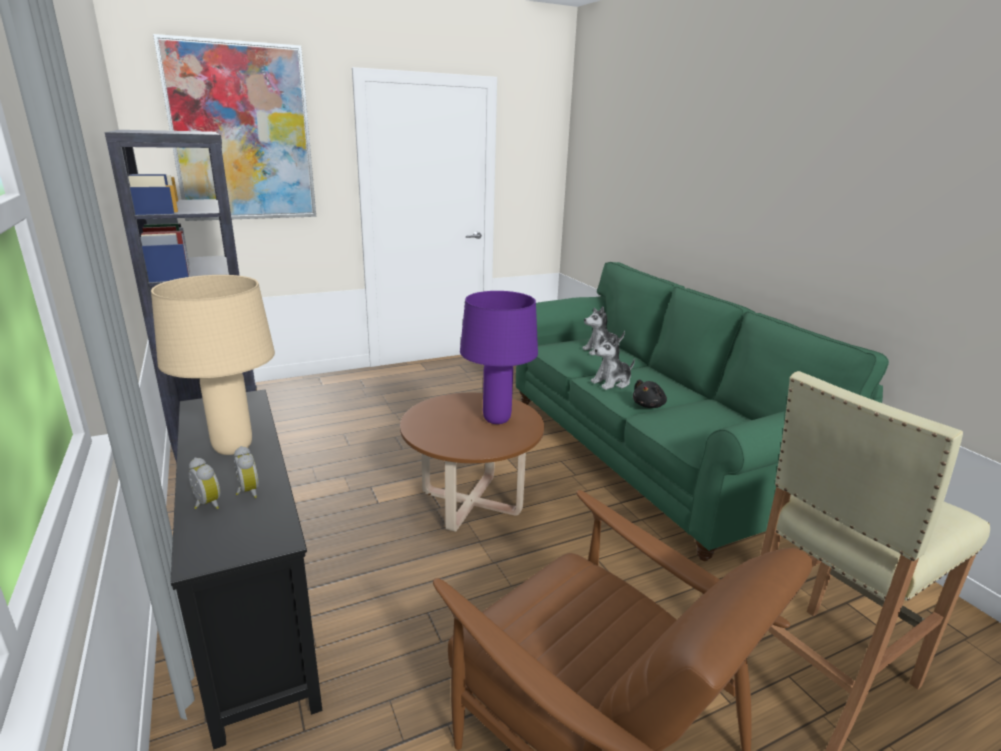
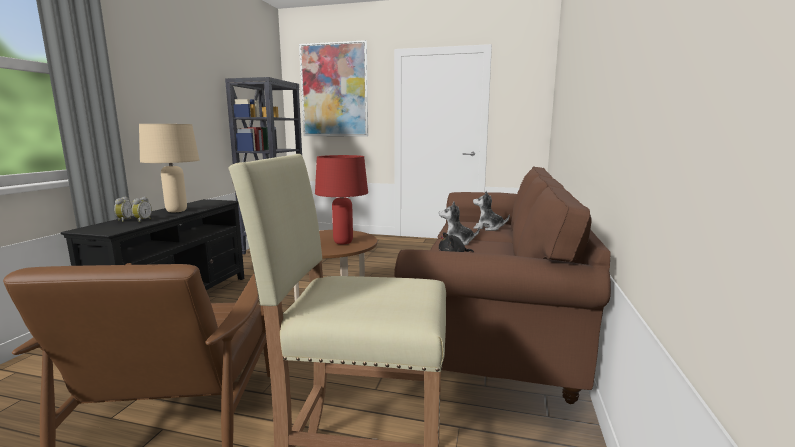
camera: 40 degrees right, 10 degrees down
(496, 419) = (343, 242): purple table lamp -> red table lamp
(648, 453) = (492, 314): green sofa -> brown sofa

